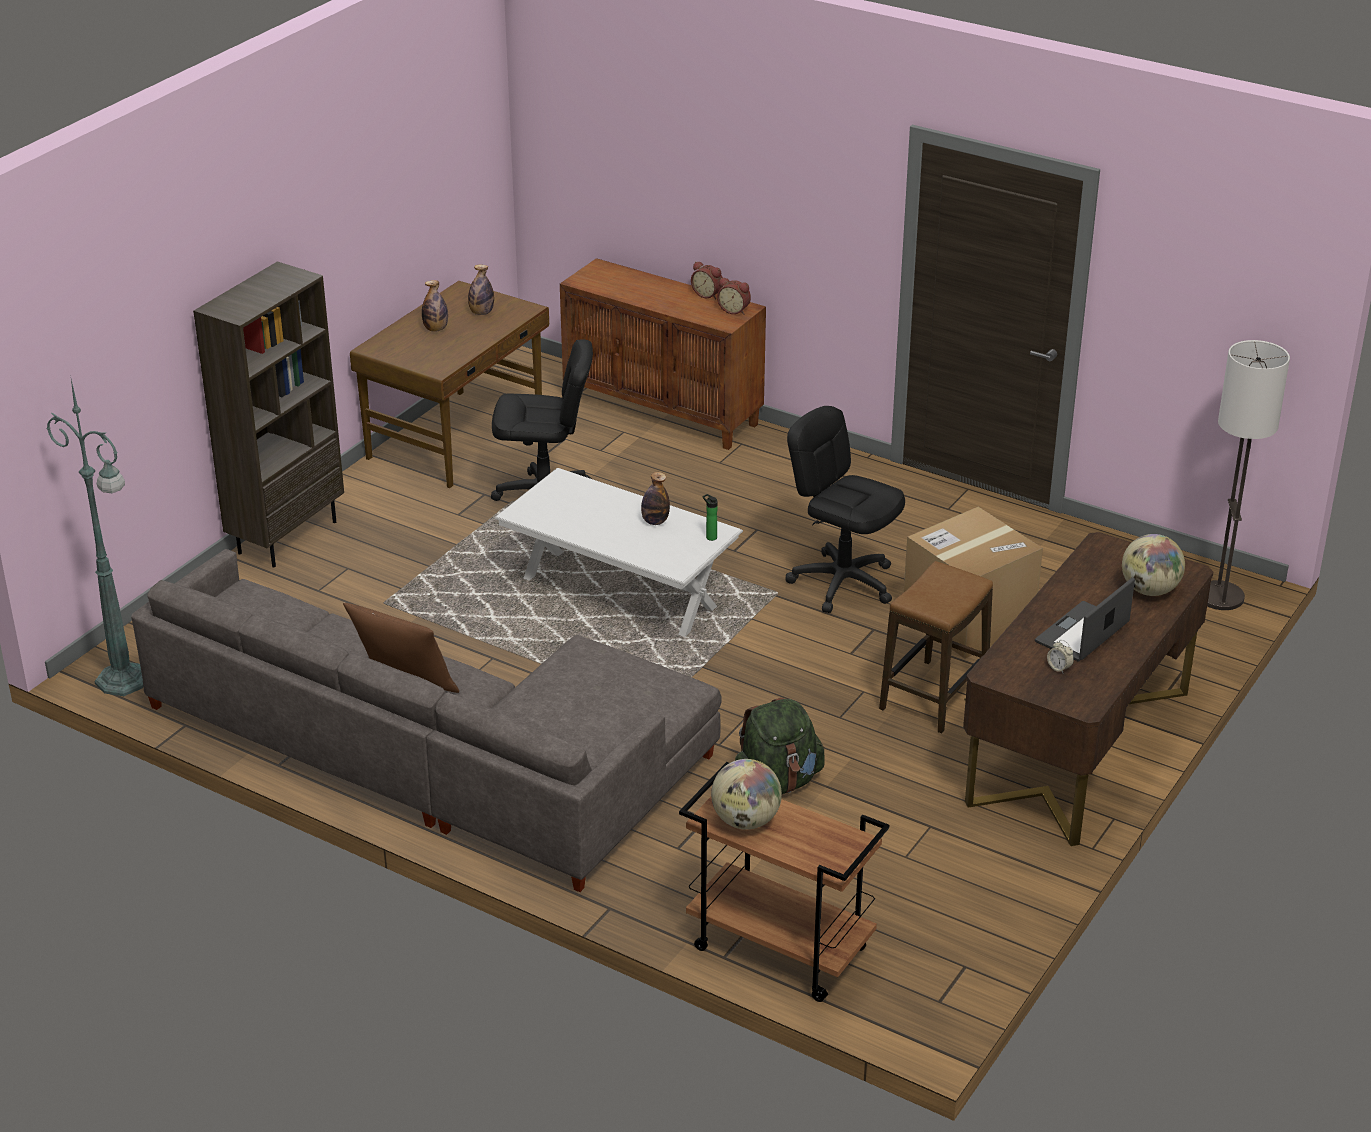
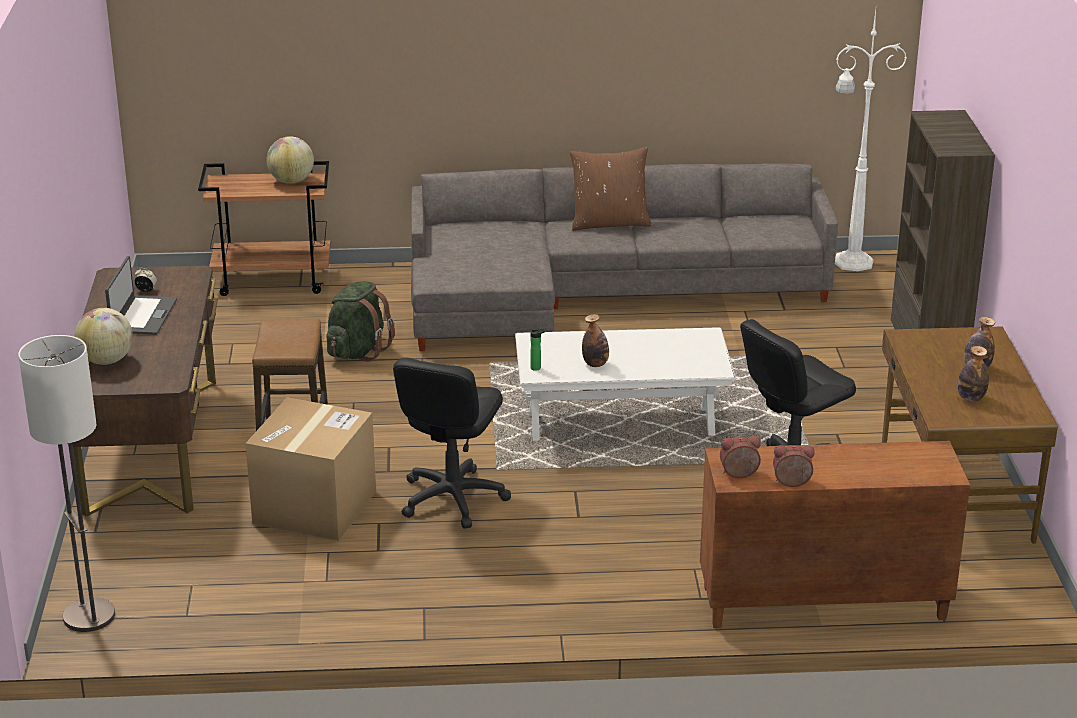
camera: 145 degrees right, 5 degrees down
(125, 681) = (851, 262): green floor lamp -> white floor lamp
(843, 582) = (452, 498): black office chair -> black office chair turned 105 degrees clockwise

